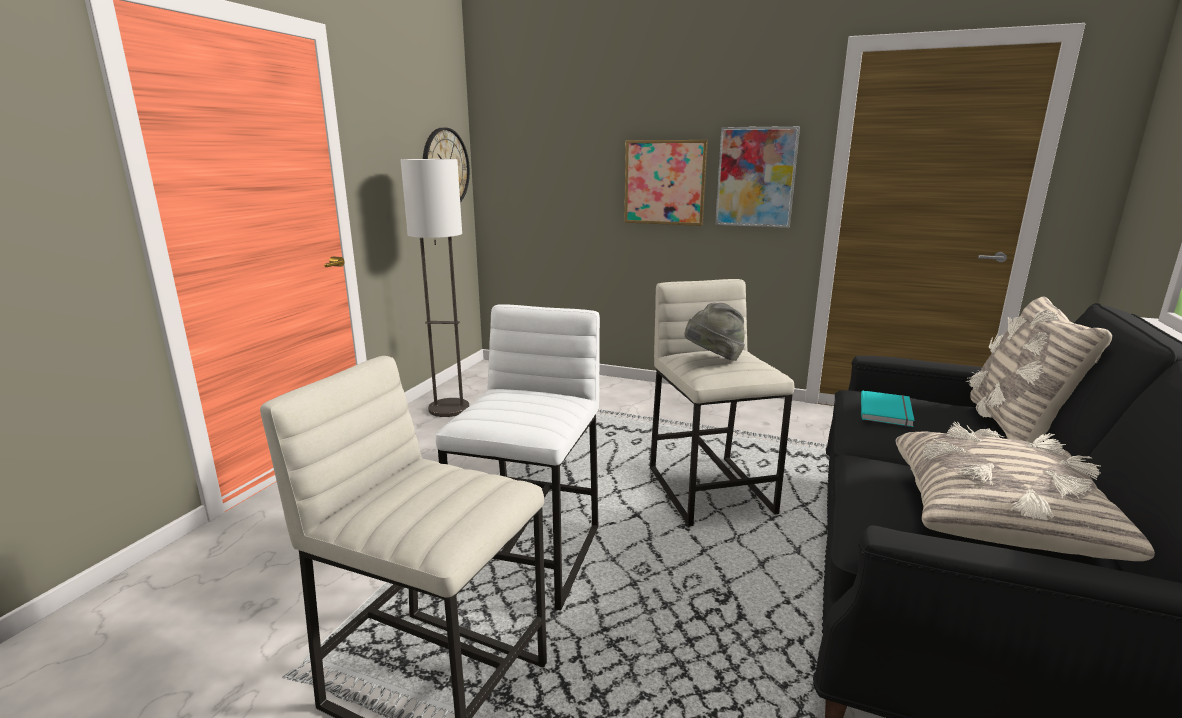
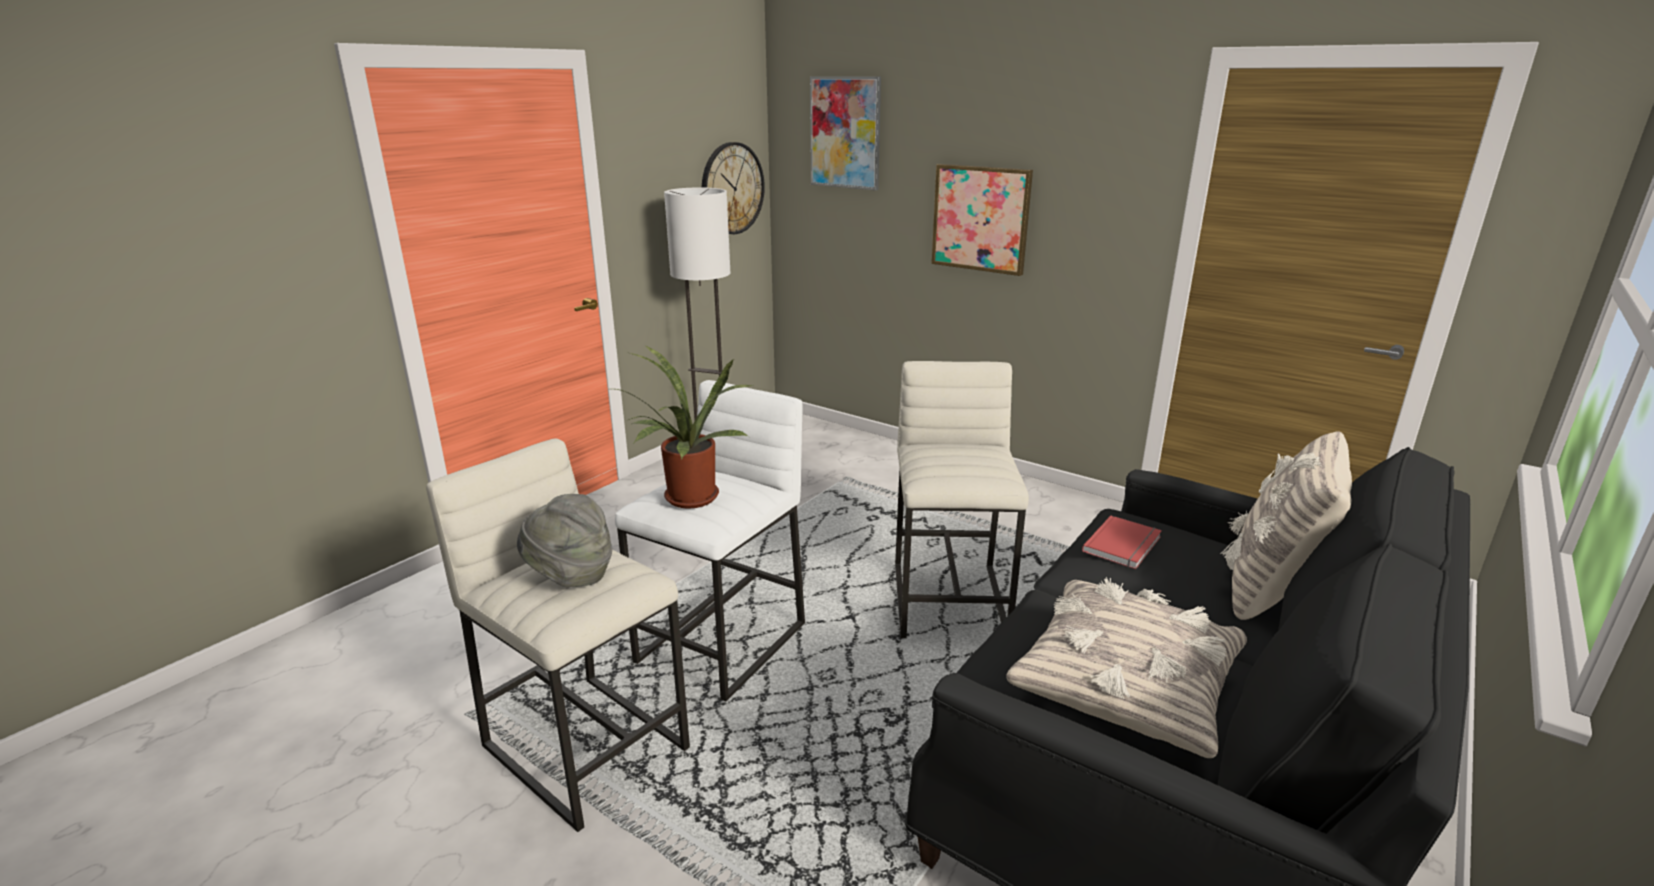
camera: 15 degrees right, 5 degrees up
(510, 413) = (688, 500): none -> potted plant
(713, 359) = (947, 458): grey hat -> grey hat (570, 576)
(756, 177) = (1088, 221): picture -> picture (845, 133)
(888, 411) = (1124, 545): turquoise book -> red book

